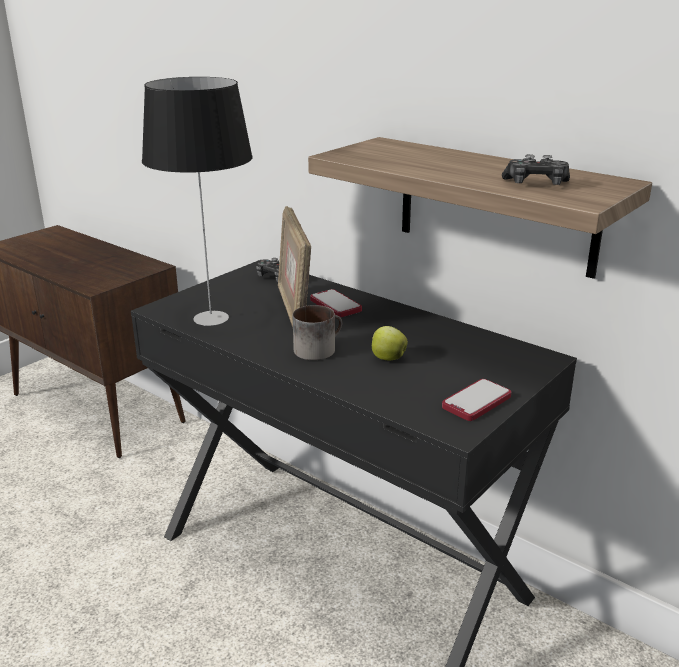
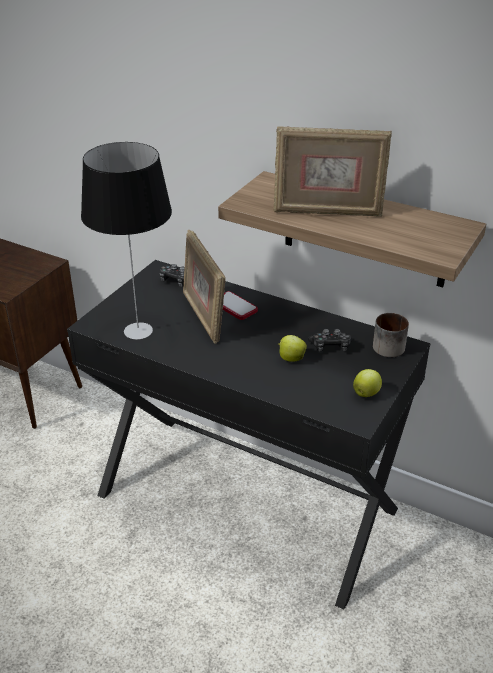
camera: 10 degrees left, 10 degrees up
(318, 348) = (235, 354): mug -> mug (390, 345)
(441, 165) = (327, 212): none -> picture frame
(476, 402) = (366, 393): phone -> apple
(536, 184) = (404, 233): game controller -> game controller (330, 346)

